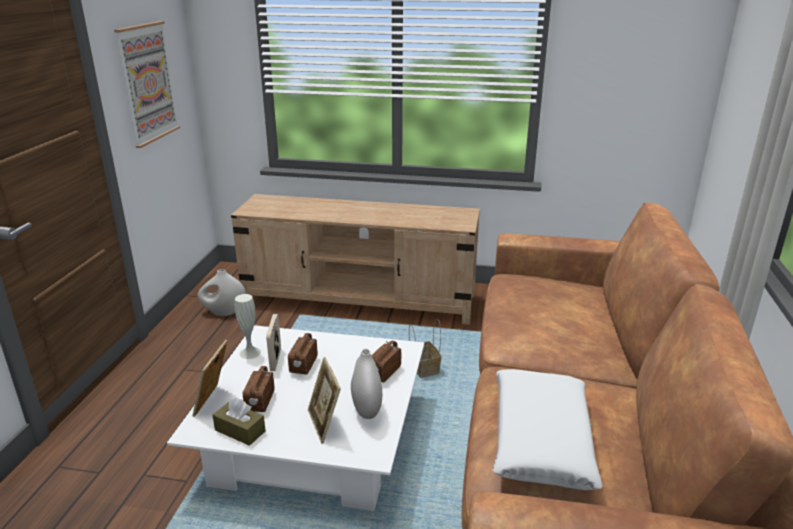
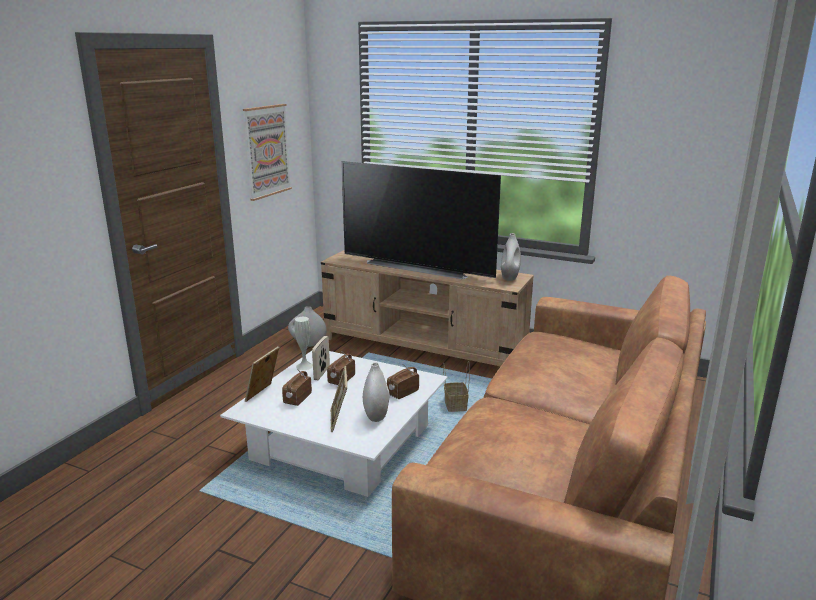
camera: 15 degrees right, 5 degrees down
(240, 431) = (274, 415): brown tissue box -> none
(350, 210) = (419, 267): none -> television
(457, 215) = (509, 278): none -> white vase
(540, 439) = (495, 447): white pillow -> none

